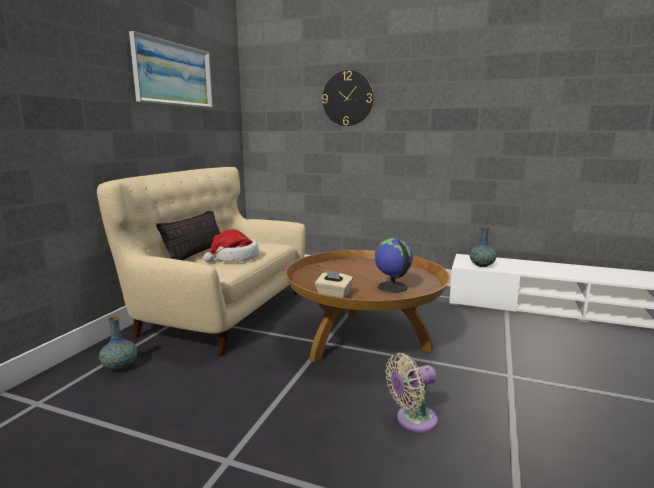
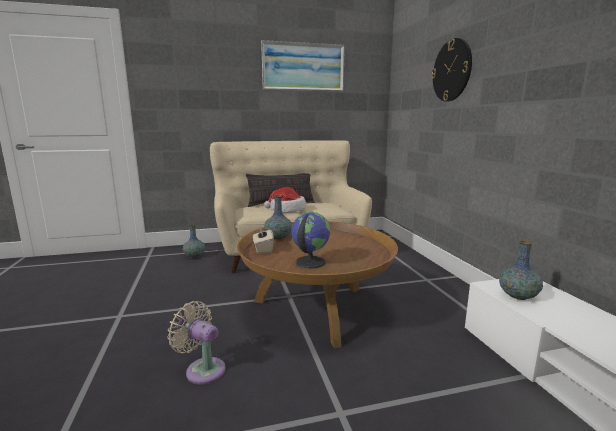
camera: 55 degrees right, 0 degrees up
(308, 283) = (278, 238): none -> vase

